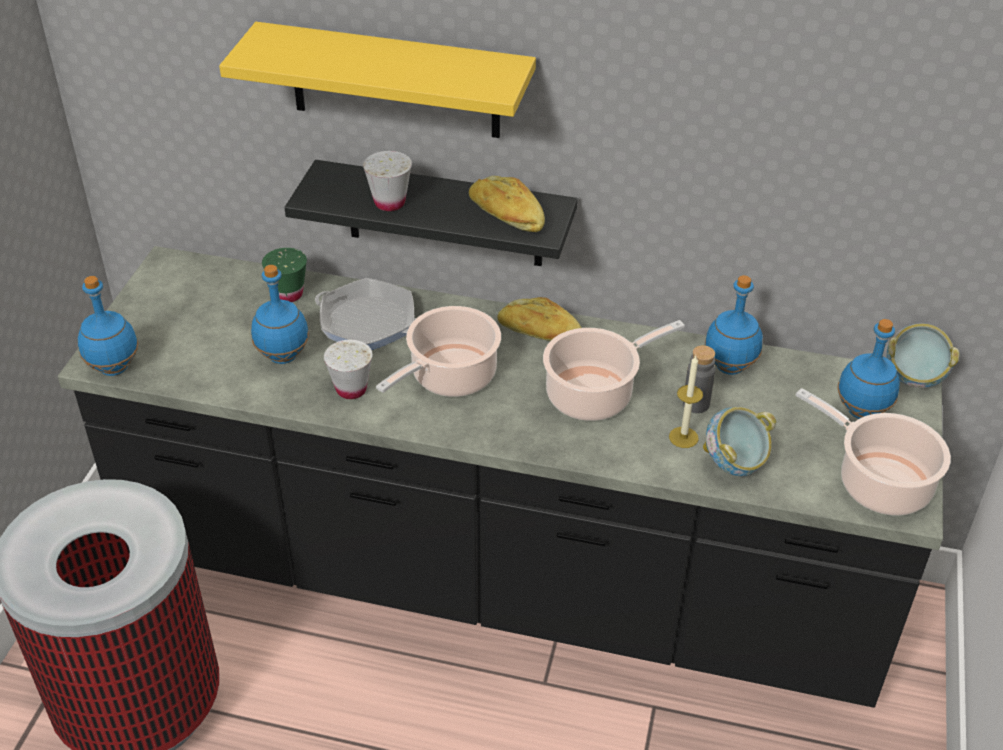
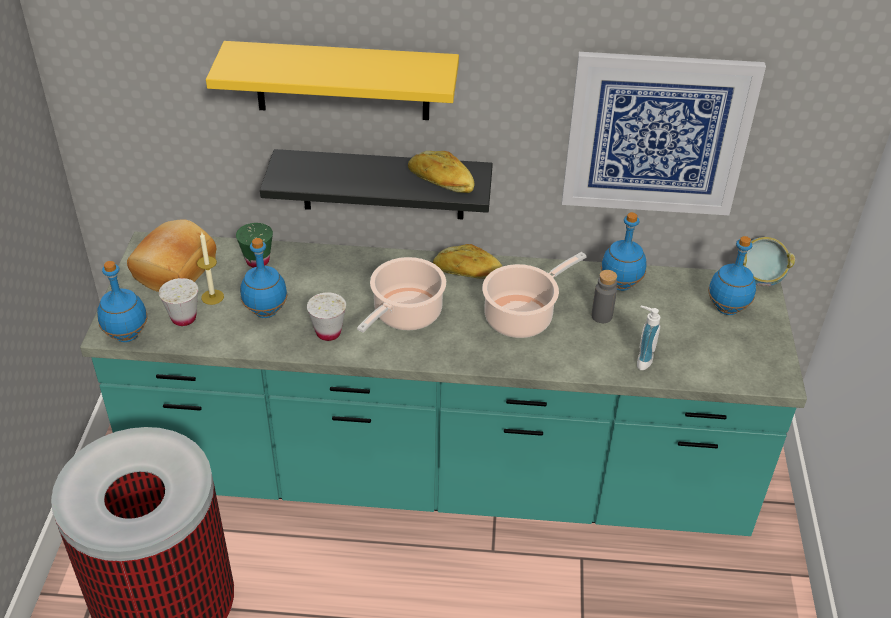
camera: 10 degrees left, 0 degrees up
(187, 294) = (173, 269): none -> bread
(368, 322) = (328, 277): frying pan -> none
(389, 203) = (345, 179): white cup -> white cup (183, 318)
(499, 582) = (441, 476): black counter -> turquoise counter
(683, 437) = (598, 343): candle -> candle (212, 297)
(734, 465) = (641, 360): bowl -> soap dispenser
(785, 179) = (657, 134): none -> picture
(878, 483) = (751, 362): cooking pot -> none

